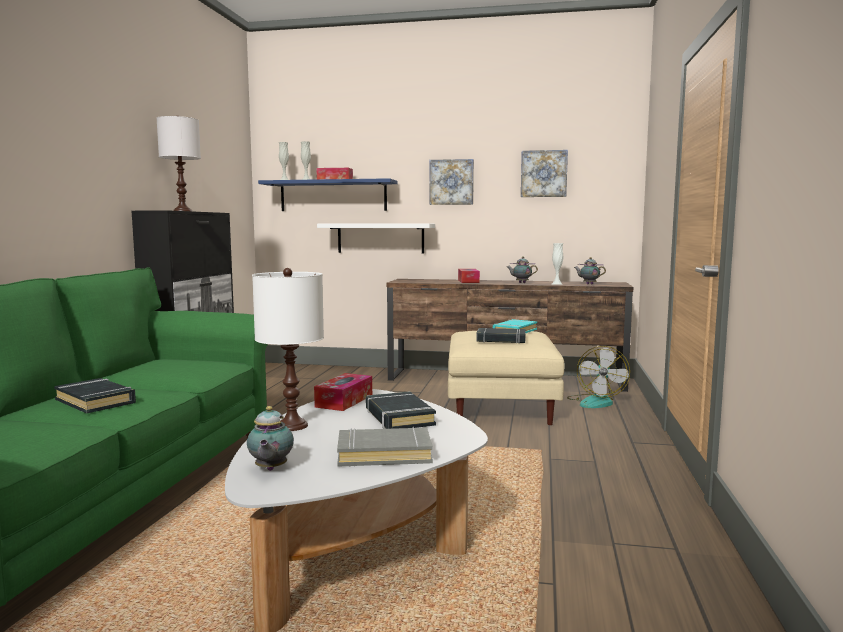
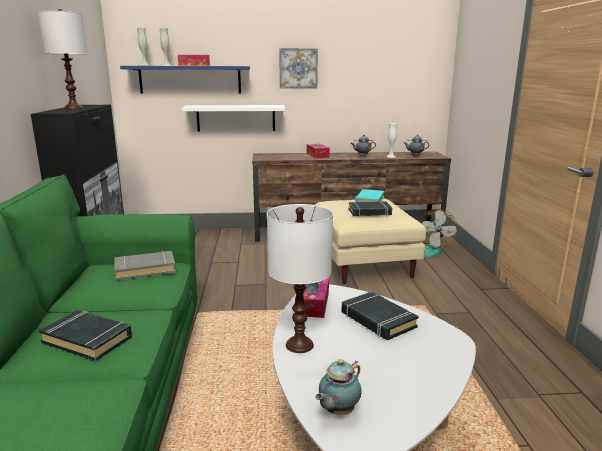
camera: 15 degrees left, 10 degrees up
(270, 469) = (337, 412): teapot -> teapot turned 60 degrees clockwise
(384, 454) = (412, 373): grey book -> grey book (145, 269)
(543, 174) = (375, 62): picture -> none

